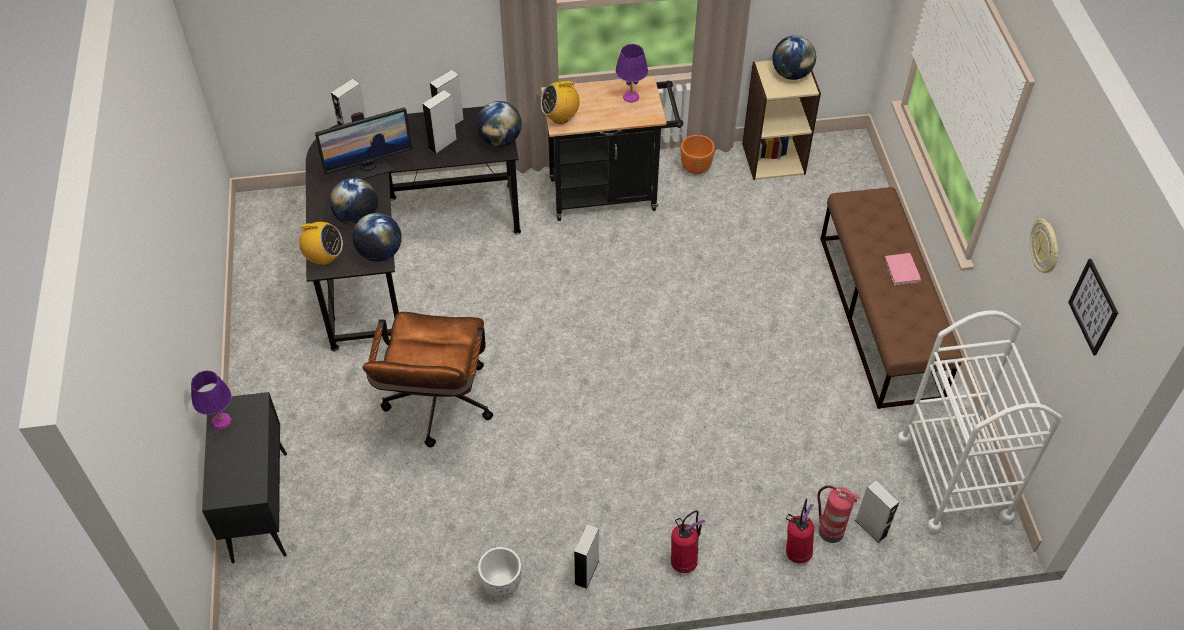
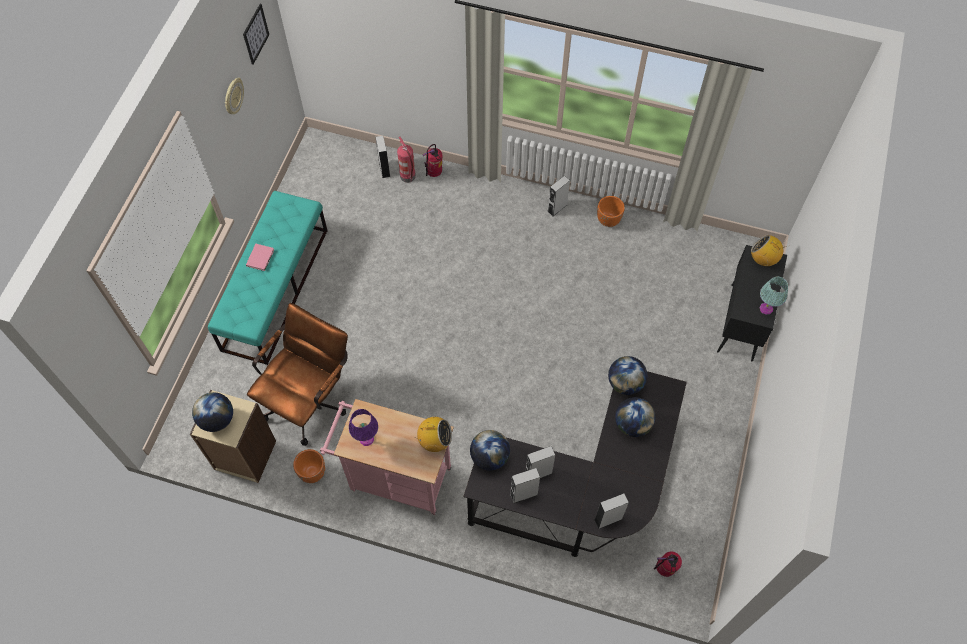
camera: 155 degrees left, 10 degrees up
(221, 421) = (766, 308): purple table lamp -> turquoise table lamp
(324, 257) = (668, 396): radio -> radio (763, 259)
(369, 169) = (607, 471): monitor -> none
(437, 409) = (606, 343): brown office chair -> brown office chair (310, 399)
(501, 584) = (608, 220): white planter -> orange planter
(610, 193) = (395, 478): black cart -> pink cart
(684, 561) = (499, 193): fire extinguisher -> fire extinguisher (664, 569)
(880, 316) = (275, 288): brown bench -> turquoise bench
(953, 480) = (318, 175): white cart -> none

